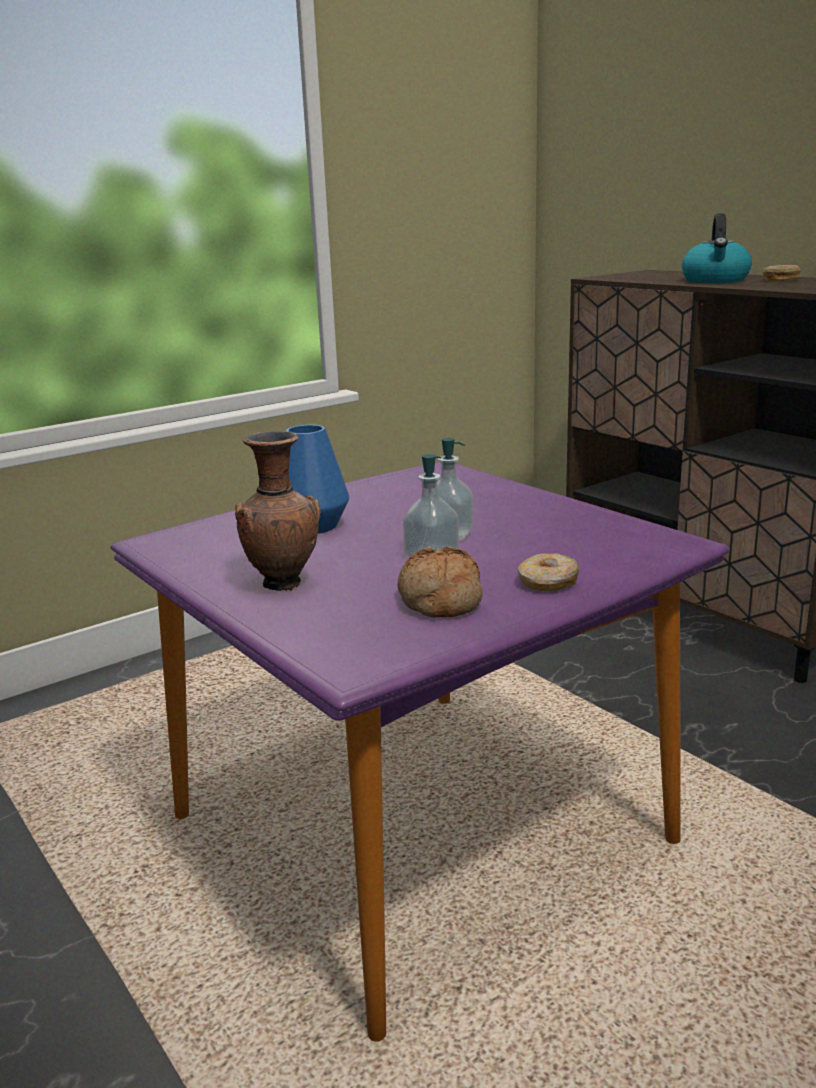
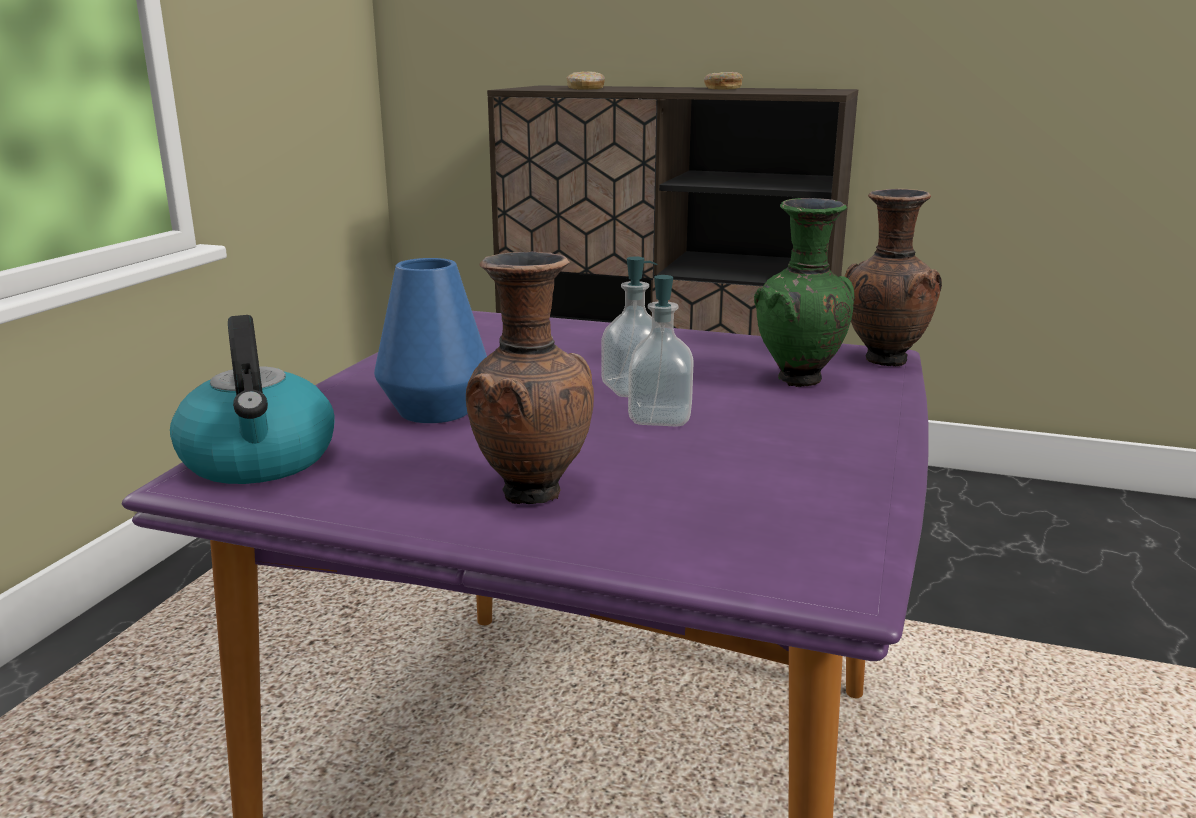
camera: 35 degrees left, 0 degrees up
(438, 601) = (766, 466): bread -> none
(548, 583) = (839, 419): donut -> donut (586, 89)
(573, 552) = (799, 382): none -> green vase
(673, 548) = (882, 361): none -> brown vase
(715, 280) = (659, 89): kettle -> kettle (260, 460)

